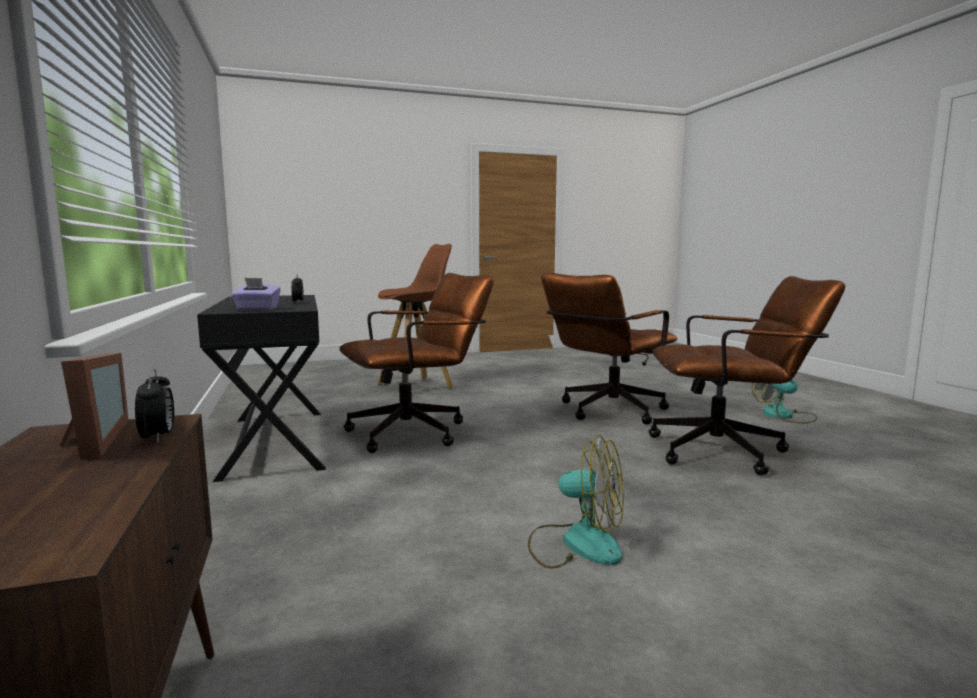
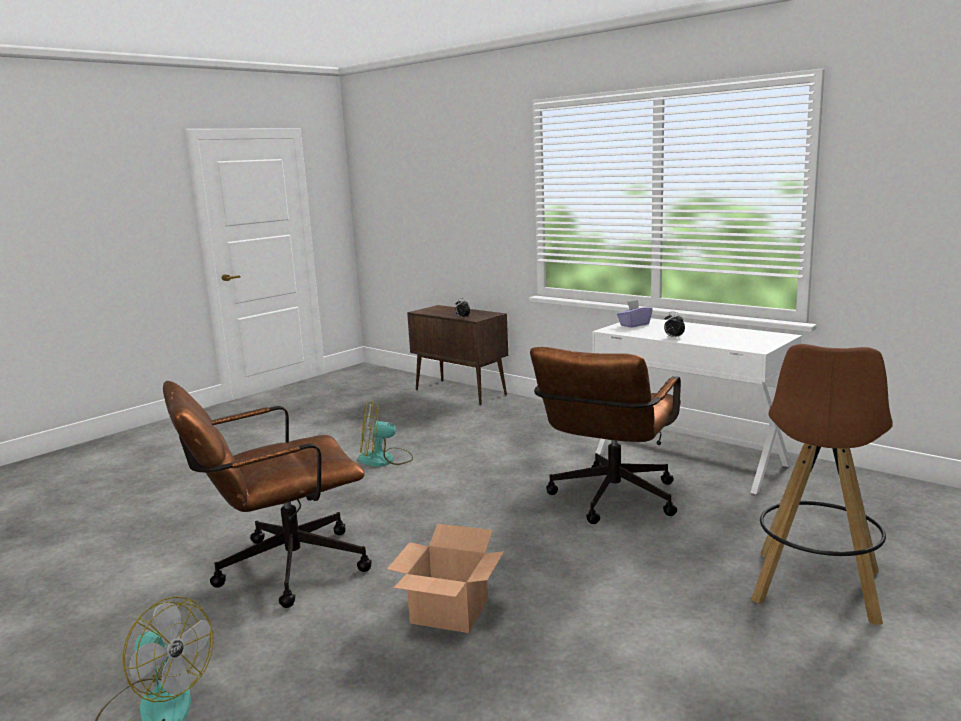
camera: 150 degrees right, 5 degrees up
(88, 441) = (476, 315): picture frame -> none
(274, 442) = (690, 458): black desk -> white desk
(606, 412) = (451, 611): brown office chair -> cardboard box

